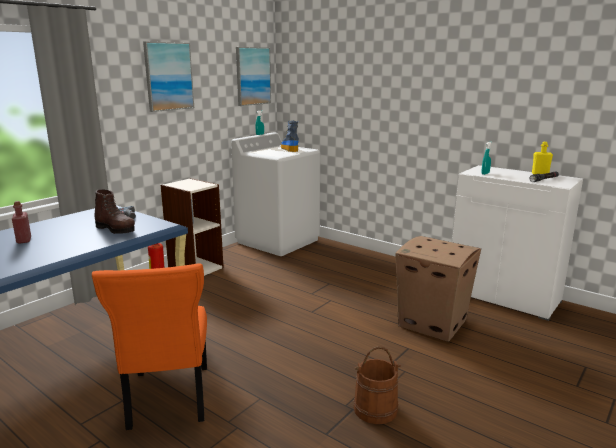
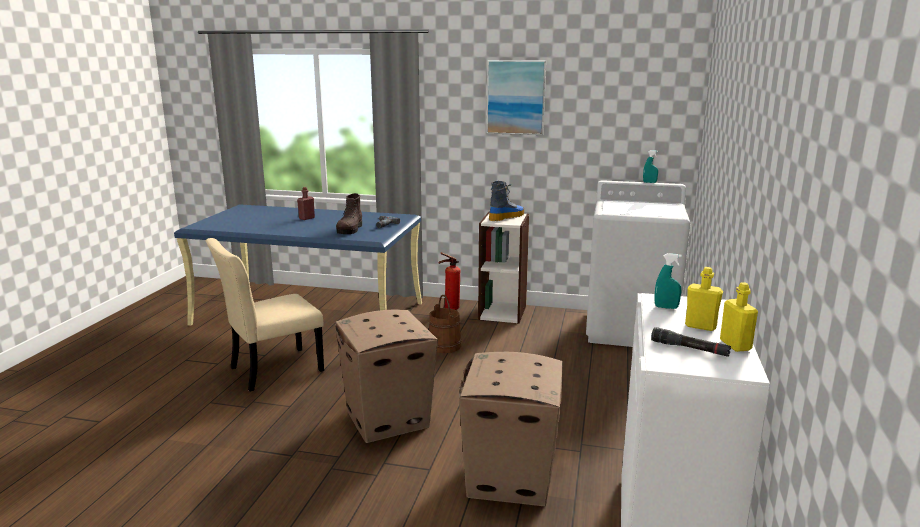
camera: 65 degrees right, 0 degrees up
(168, 399) = (272, 370): orange chair -> beige chair
(253, 76) = (653, 103): picture -> none
(289, 149) = (656, 209): boot -> boot (506, 217)
(327, 351) = (388, 419): none -> cardboard box
(375, 409) = (297, 468): brown bucket -> brown bucket (444, 345)
(514, 174) = (700, 326): none -> yellow bottle

